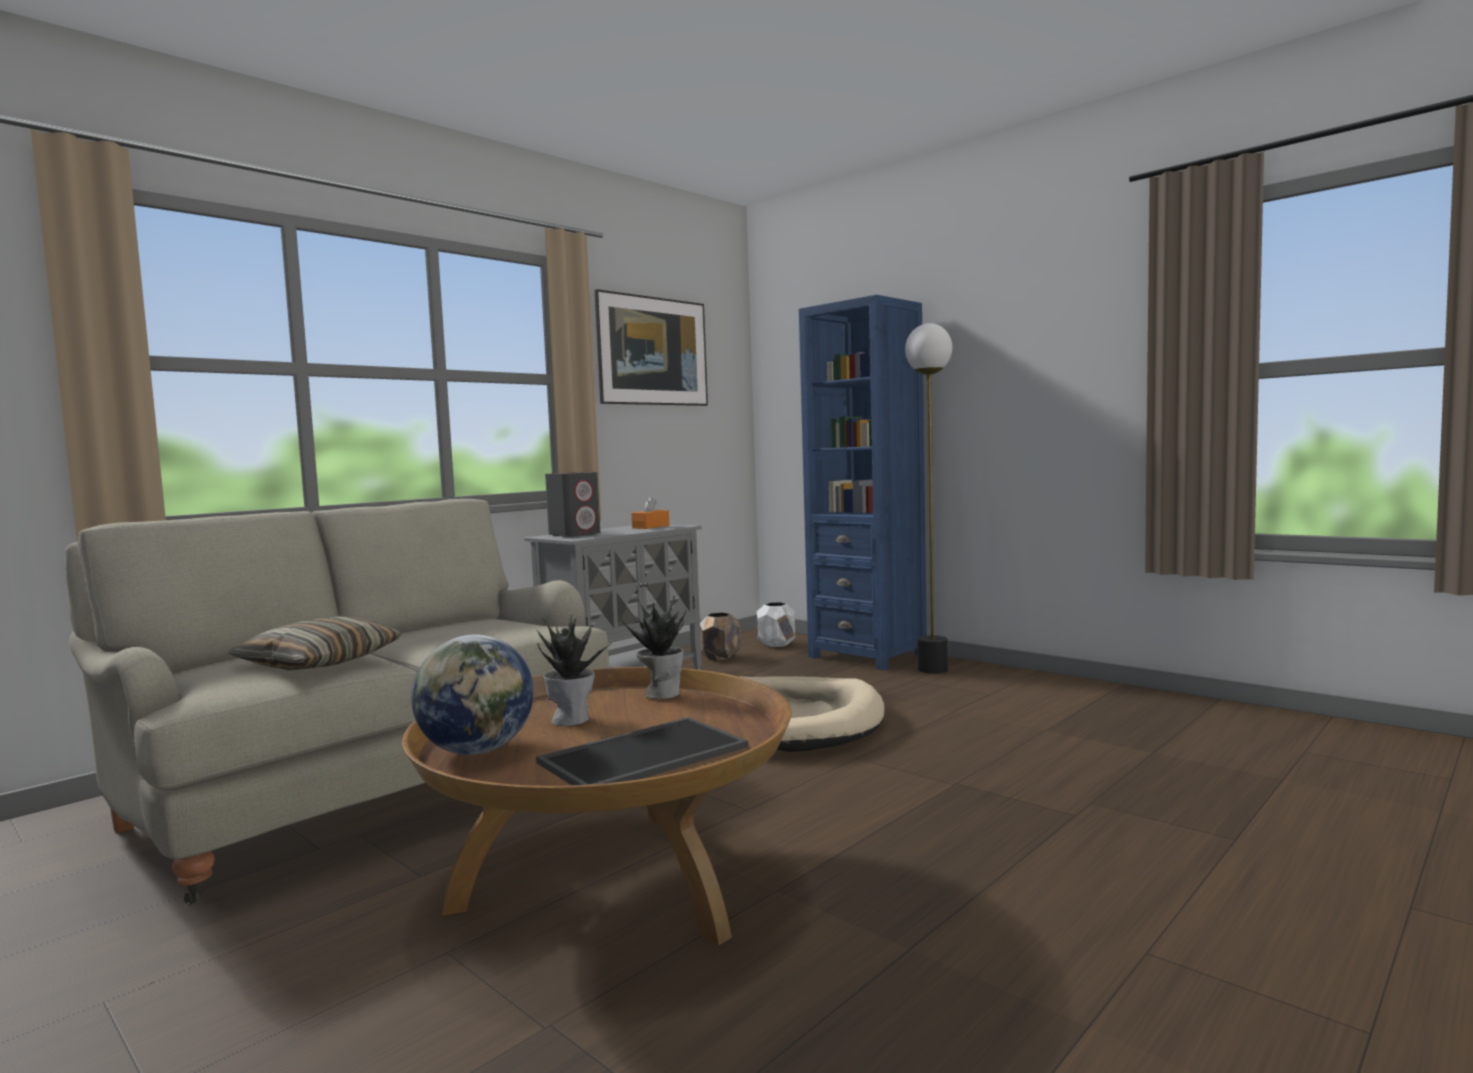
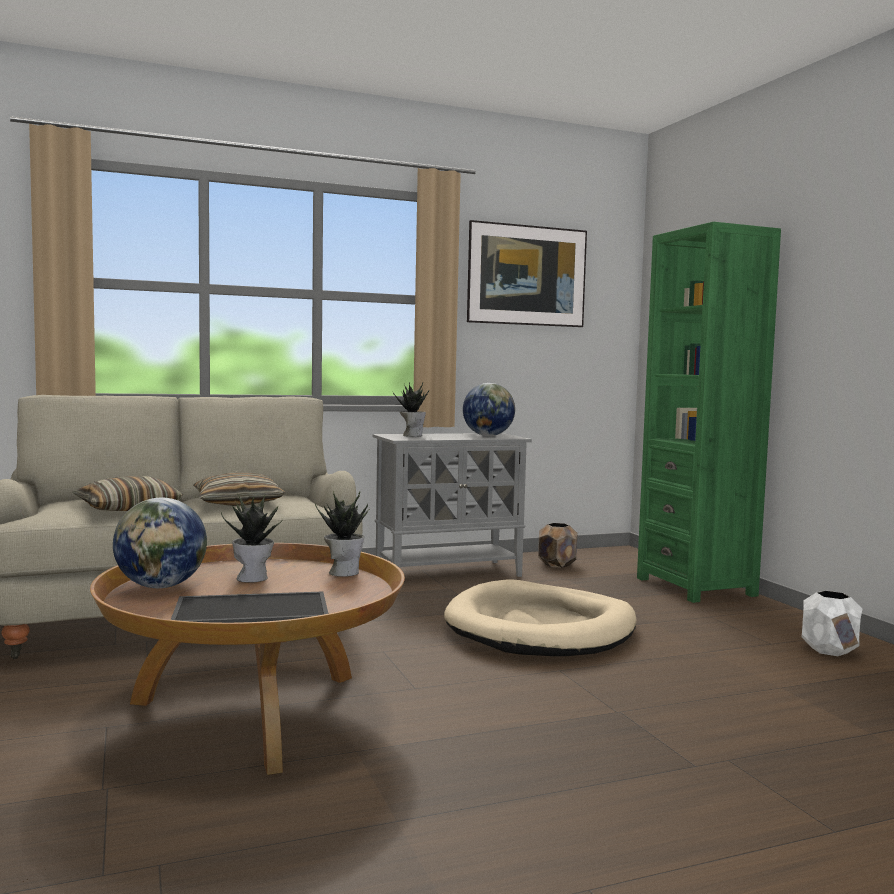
camera: 25 degrees right, 0 degrees up
(445, 636) = (237, 503): none -> pillow
(575, 534) = (412, 435): grey speaker -> potted plant
(651, 527) = (488, 435): orange tissue box -> globe
(777, 644) = (623, 562): white planter -> white planter (830, 650)
(867, 656) = (695, 587): blue bookcase -> green bookcase
(933, 669) = (745, 610): floor lamp -> none

